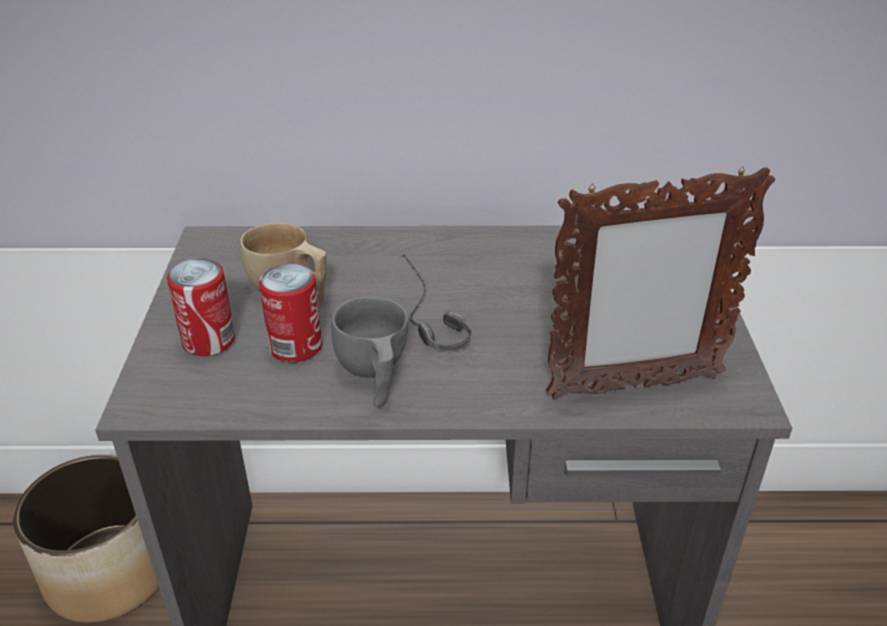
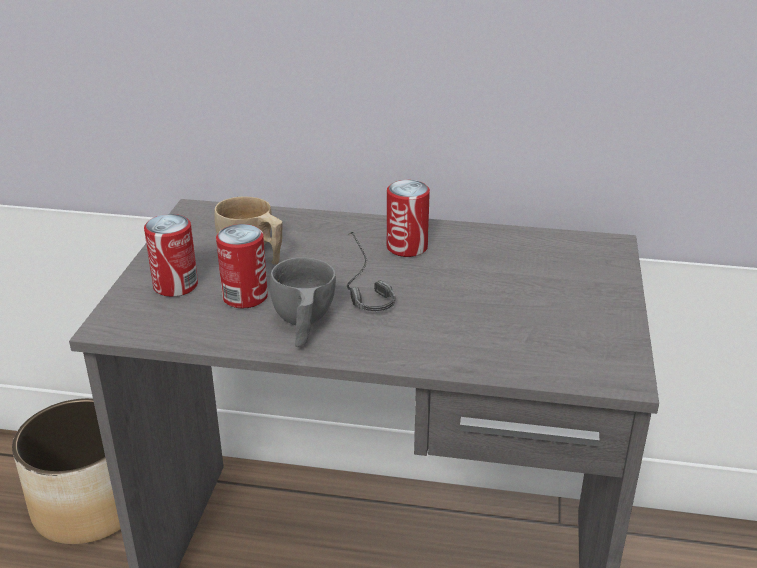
camera: 10 degrees right, 5 degrees down
(462, 264) = (407, 247): none -> can
(633, 387) = (525, 356): picture frame -> none

